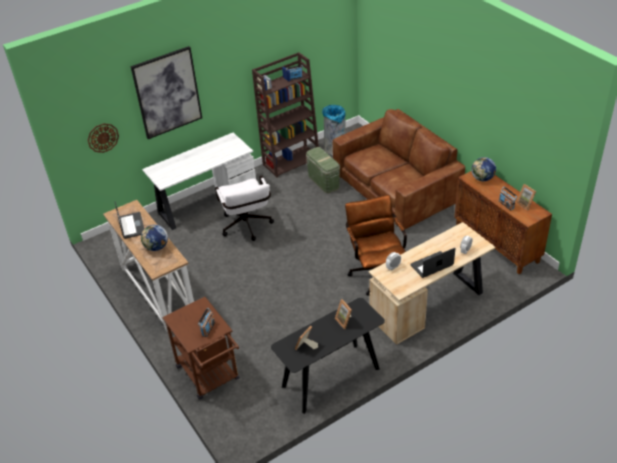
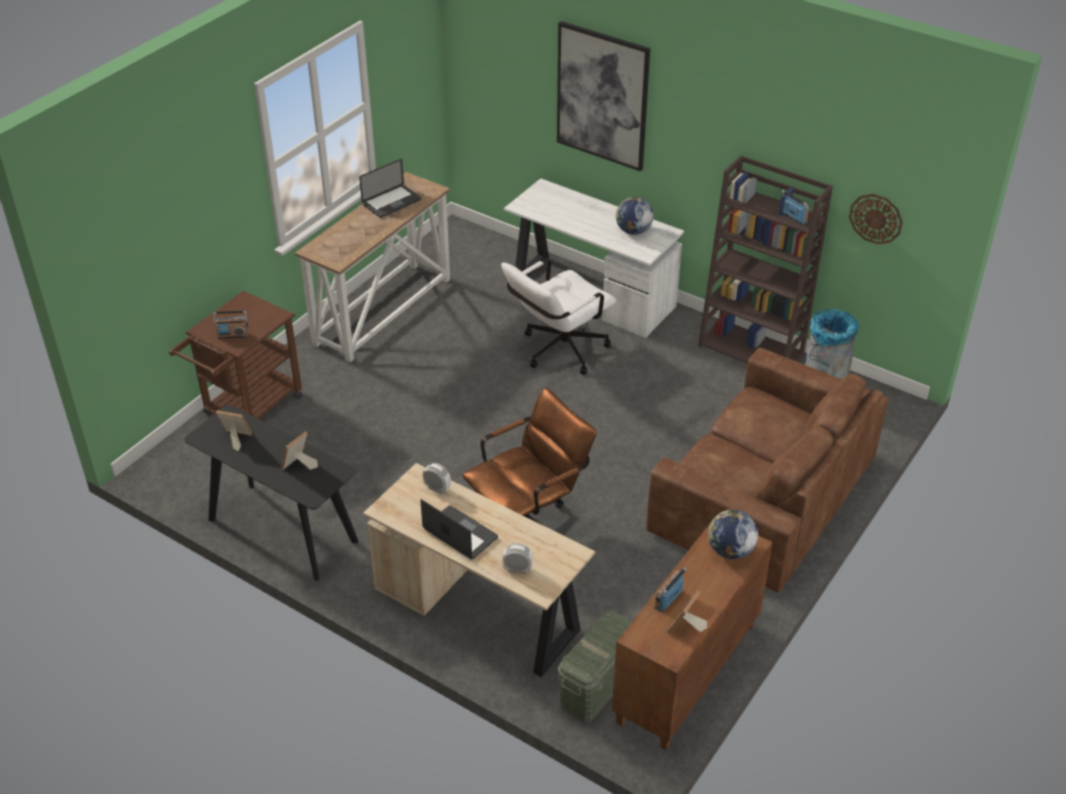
camera: 65 degrees right, 0 degrees up
(103, 137) = (504, 95): wall clock -> wall clock (876, 218)
(156, 247) = (357, 236): globe -> globe (633, 231)
(324, 181) = (722, 402): green storage box -> green storage box (596, 687)

